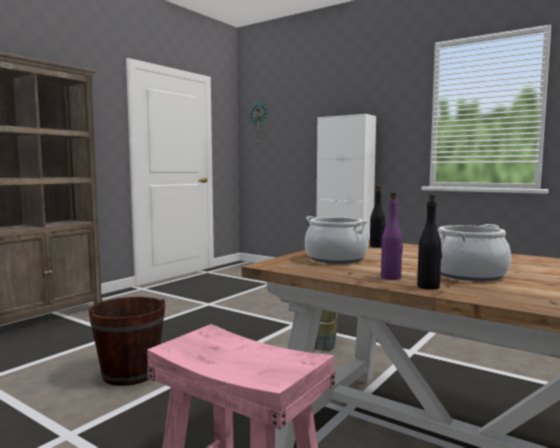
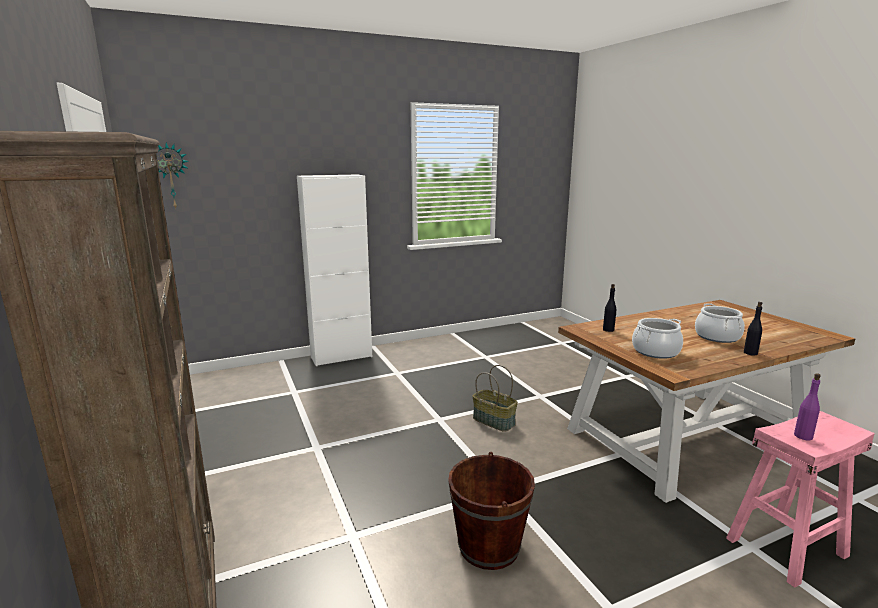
camera: 60 degrees left, 10 degrees up
(391, 277) = (724, 354): purple bottle -> purple bottle (803, 436)

